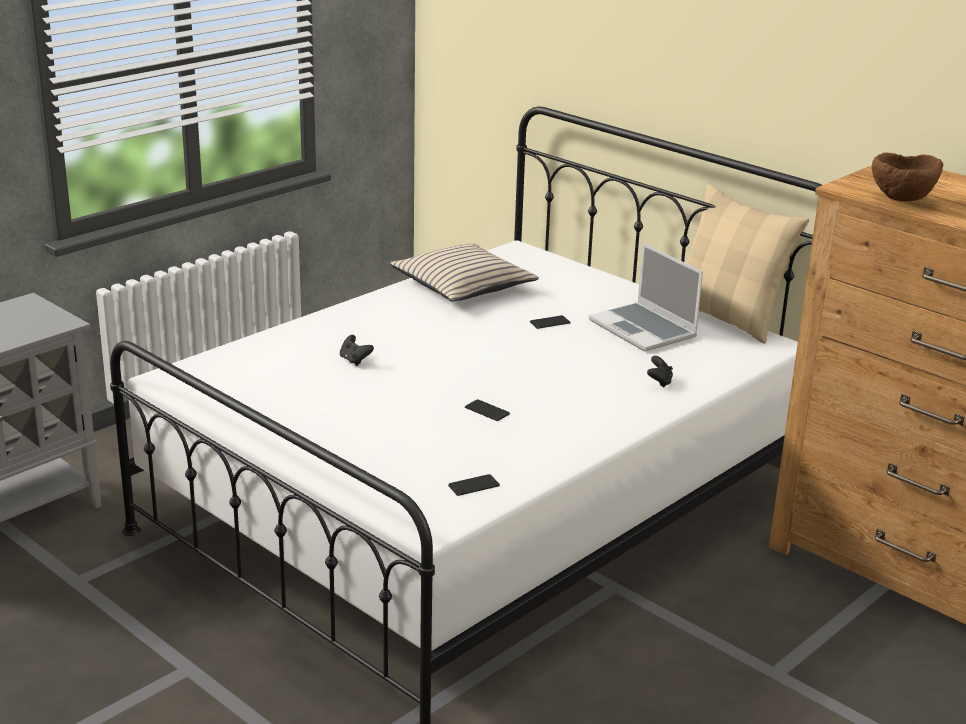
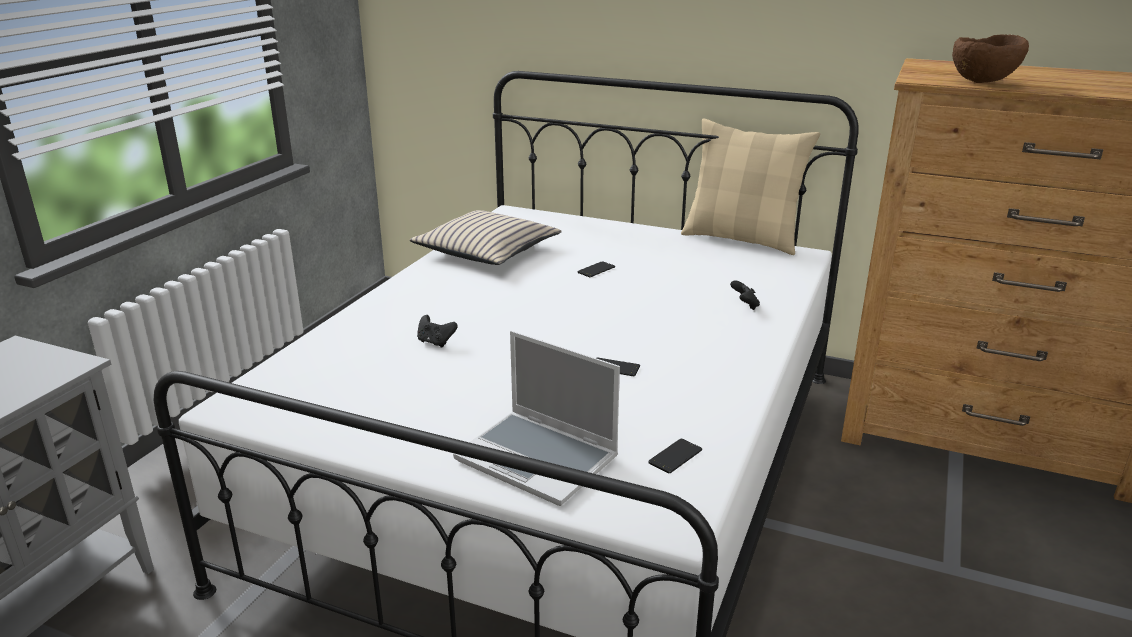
camera: 20 degrees left, 0 degrees up
(644, 329) = (684, 261): laptop -> laptop (539, 459)

